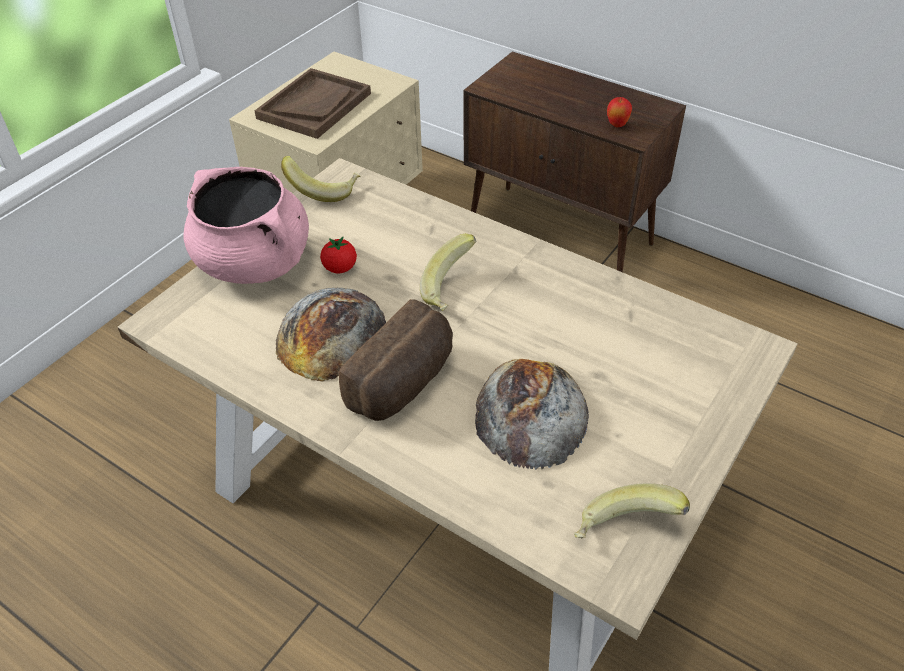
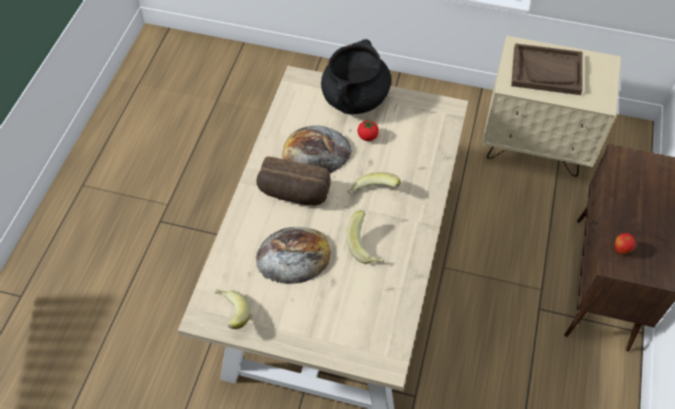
camera: 70 degrees right, 10 degrees up
(255, 263) = (355, 98): pink cooking pot -> black cooking pot
(324, 190) = (432, 105): banana -> banana (366, 246)

